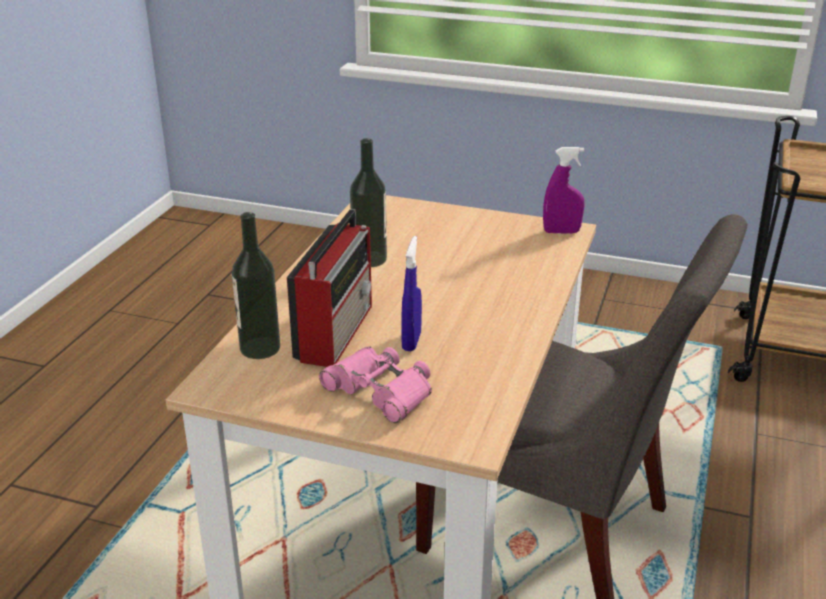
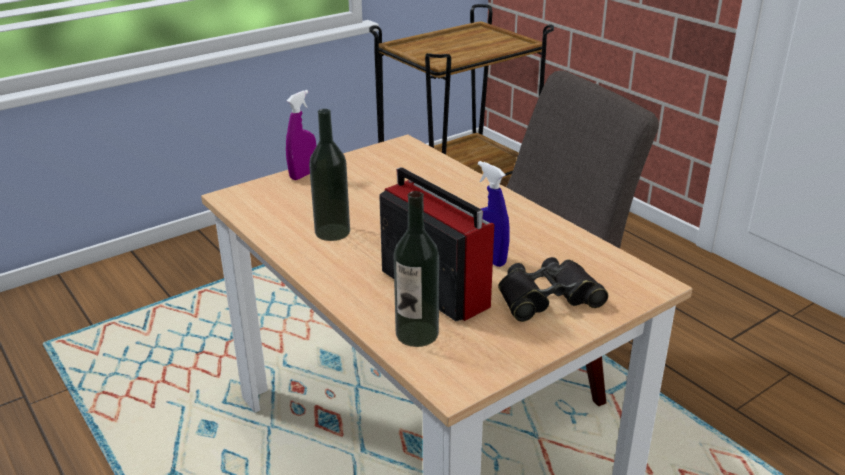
camera: 55 degrees left, 0 degrees up
(380, 391) = (548, 297): pink binoculars -> black binoculars
(561, 232) = (402, 148): purple spray bottle -> purple spray bottle (303, 175)

